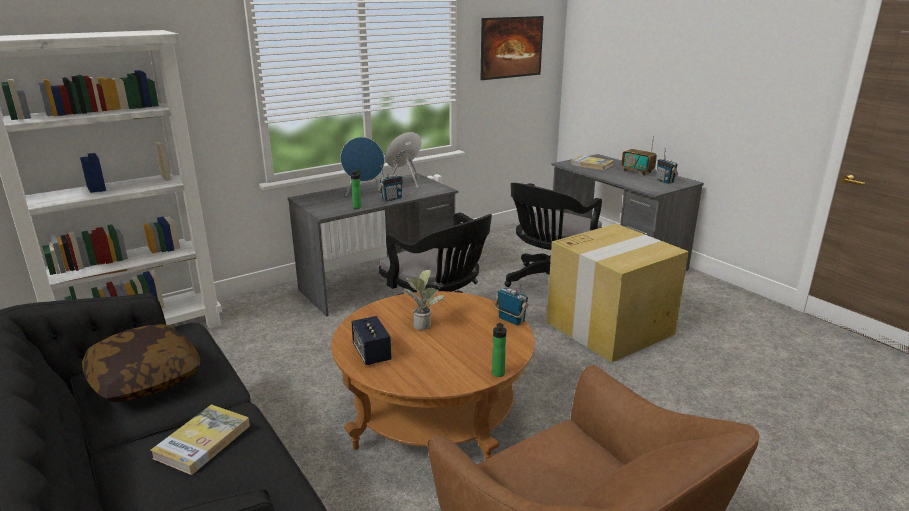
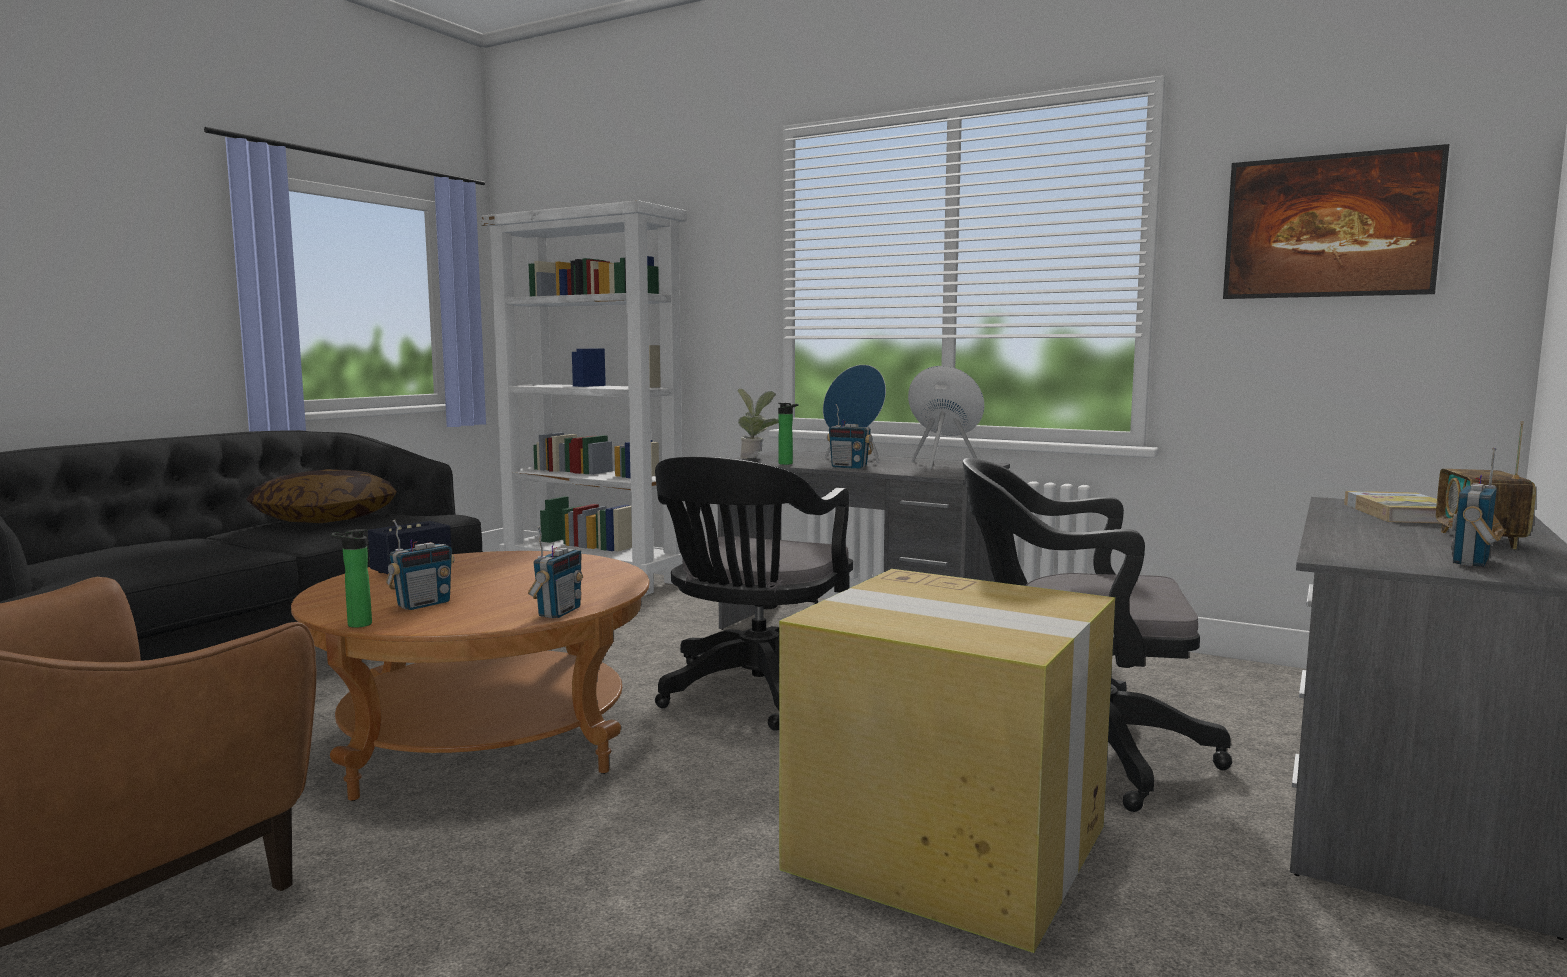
camera: 65 degrees right, 15 degrees down
(203, 441) = (192, 546): book -> none
(424, 323) = (516, 577): potted plant -> potted plant (756, 458)
(467, 354) = (423, 604): none -> radio

